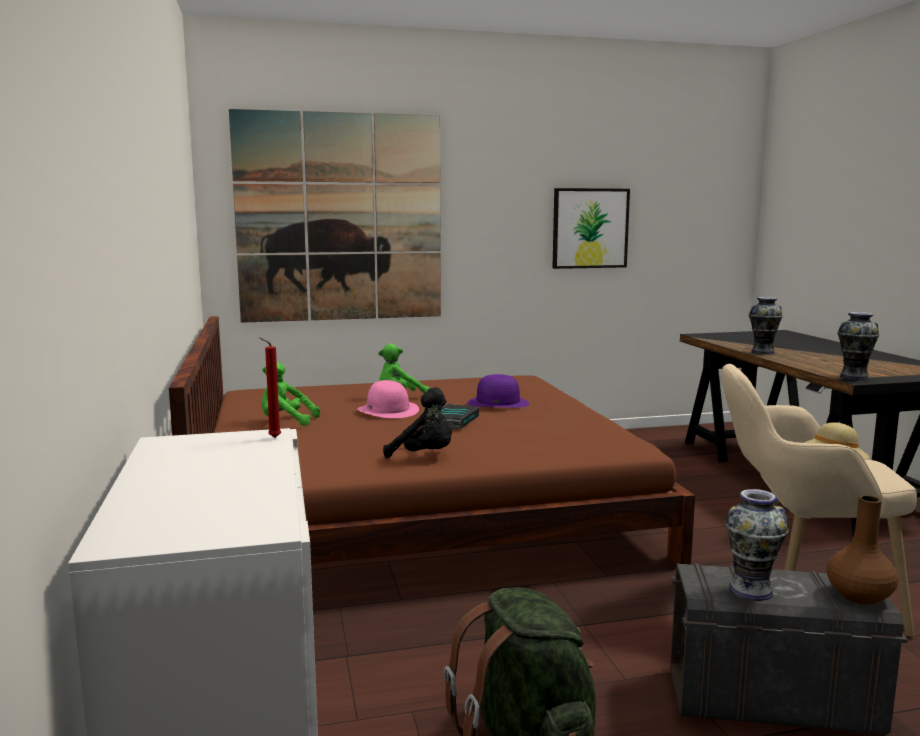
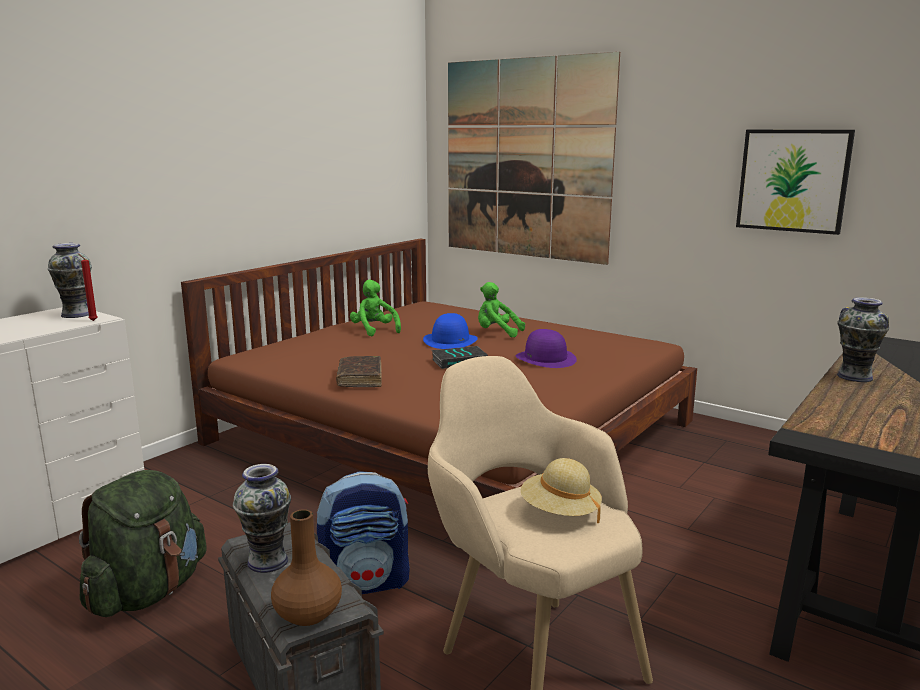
camera: 50 degrees right, 5 degrees up
(388, 410) = (450, 341): pink hat -> blue hat
(425, 456) = (360, 378): black plush toy -> brown book
(640, 626) = (366, 582): none -> backpack
(854, 377) = (821, 434): vase -> vase (76, 314)

